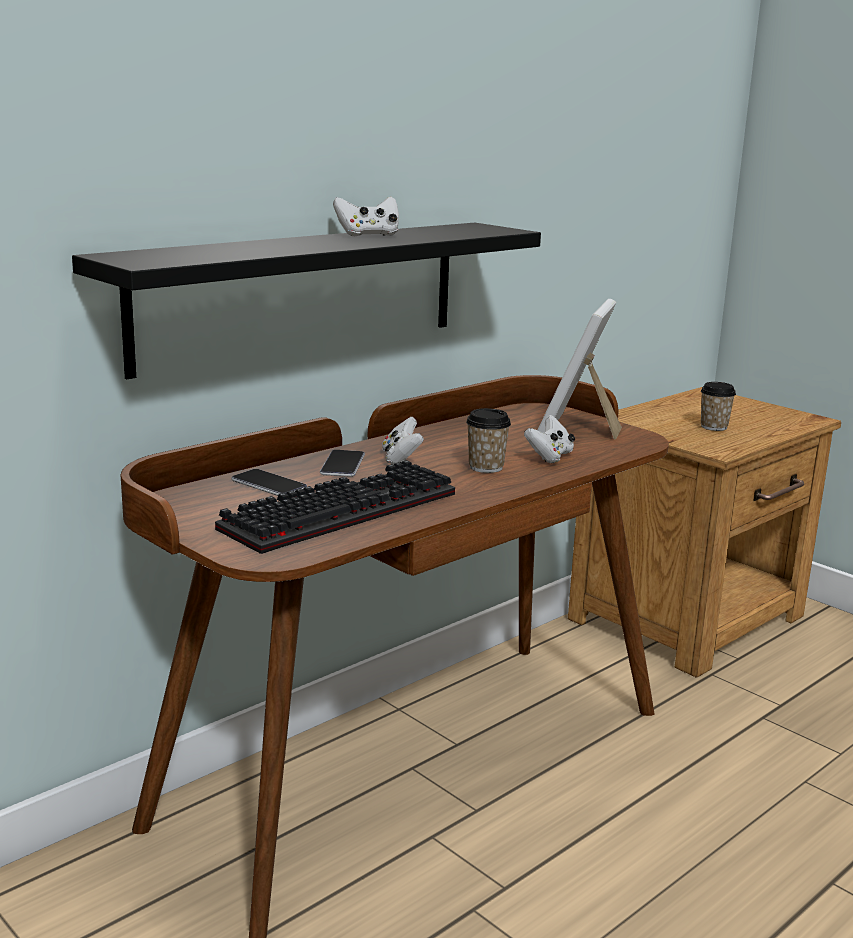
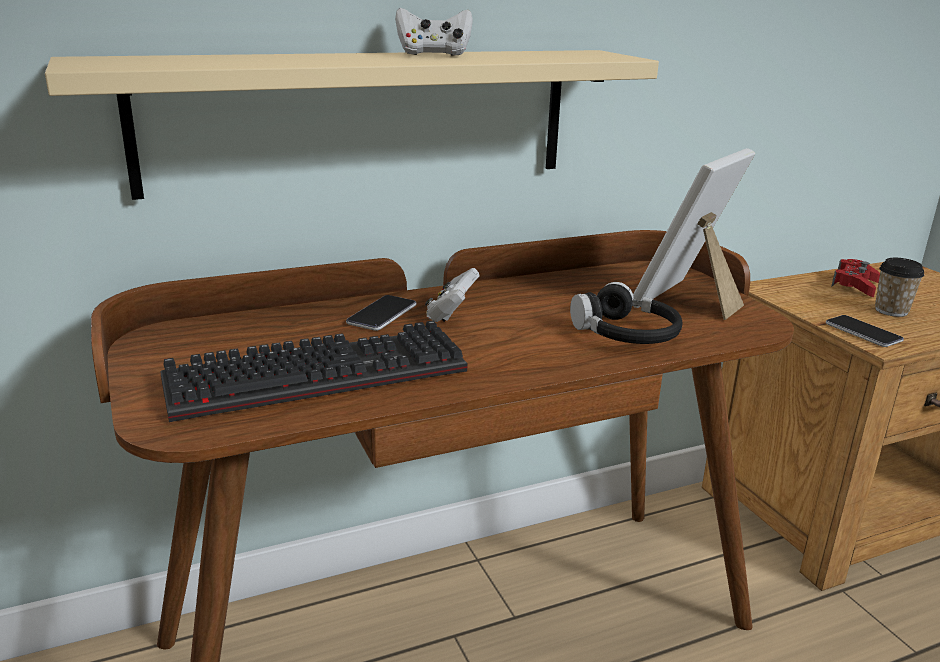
camera: 20 degrees right, 5 degrees up
(268, 485) = (280, 329): phone -> phone (863, 332)
(302, 293) = (361, 119): black shelf -> beige shelf
(486, 467) = (537, 338): cup -> none
(549, 457) = (625, 334): white game controller -> black headphones
(676, 411) = (854, 285): none -> red game controller

